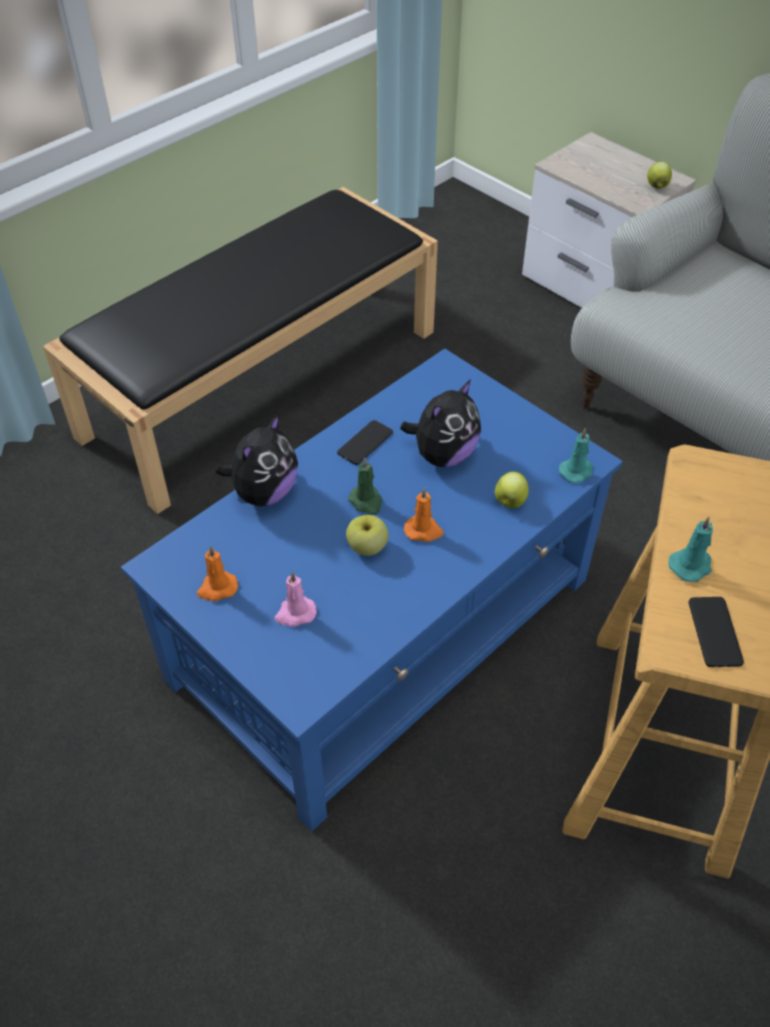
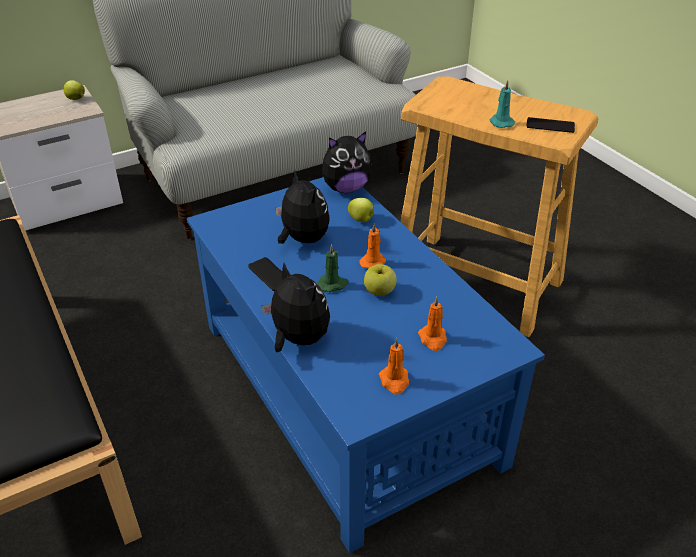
camera: 75 degrees left, 10 degrees down
(295, 613) = (433, 339): pink candle -> orange candle
(577, 471) = (346, 188): turquoise candle -> plush toy

